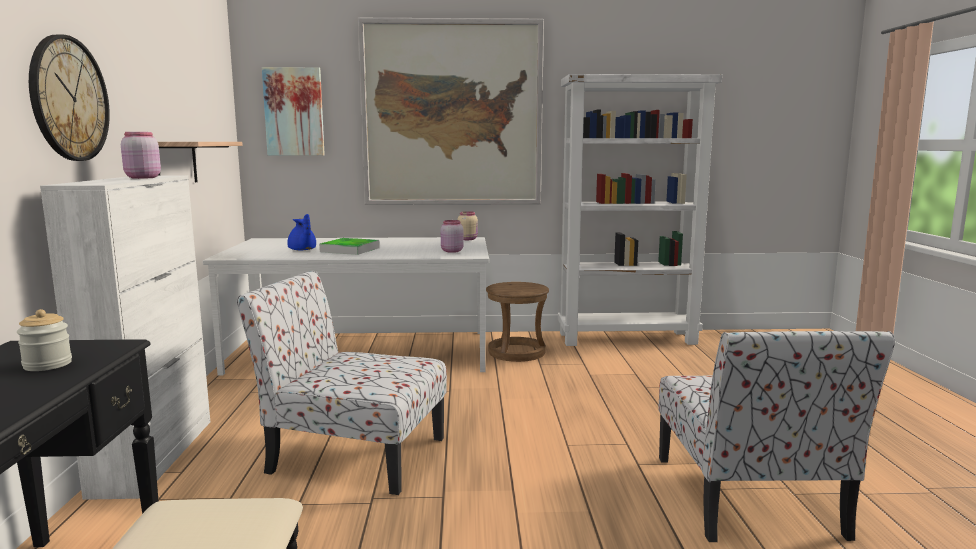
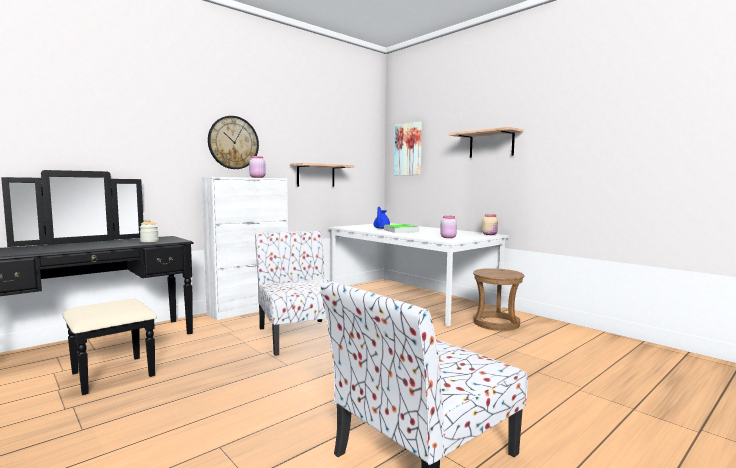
camera: 50 degrees right, 5 degrees down
(452, 114) = (491, 144): picture -> shelf
(627, 338) = (613, 342): white bookcase -> none

